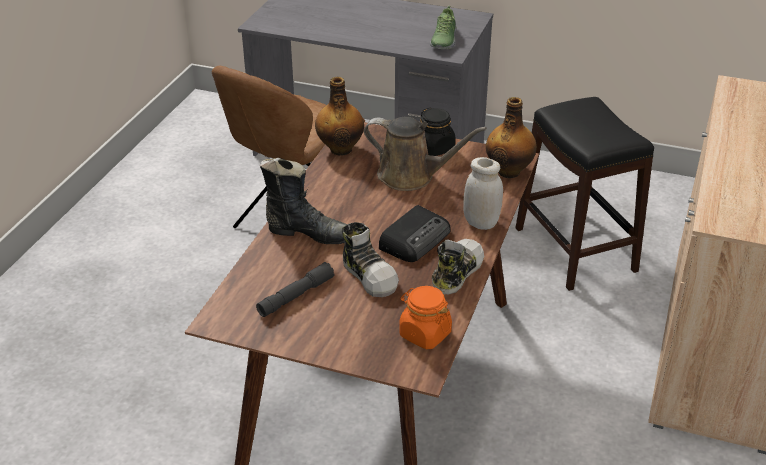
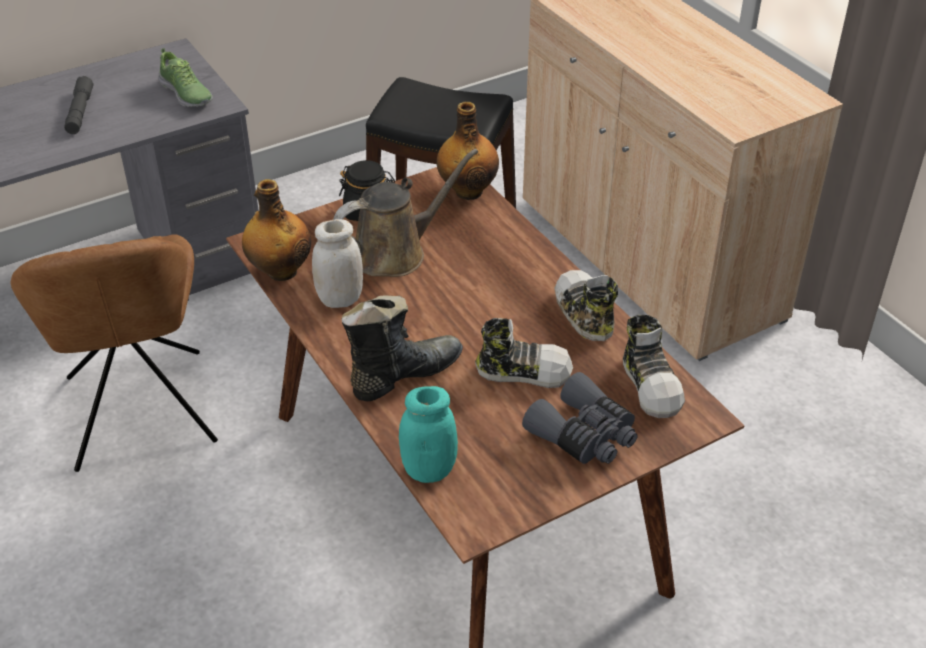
camera: 50 degrees left, 5 degrees up
(242, 282) = (429, 470): none -> turquoise jar
(296, 296) = (498, 441): grey flashlight -> grey flashlight (80, 112)
(342, 327) = (584, 435): none -> grey binoculars
(415, 239) = (501, 308): radio -> none
(424, 334) = (651, 385): orange jar -> shoe
(481, 223) = (526, 254): white jar -> white jar (340, 299)

